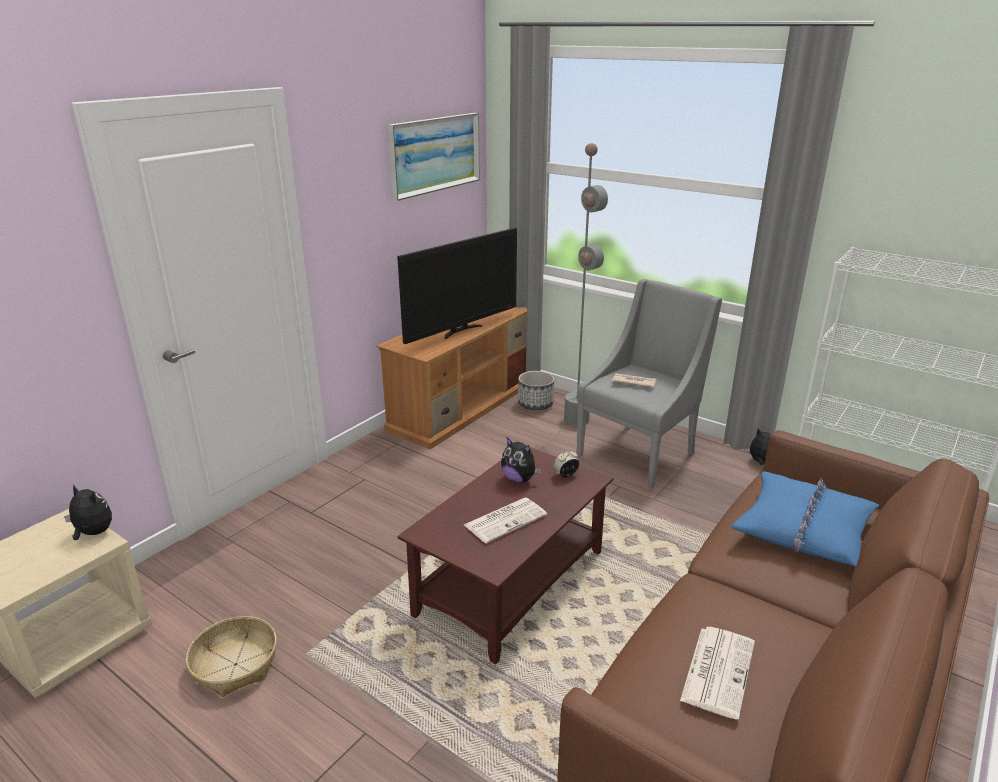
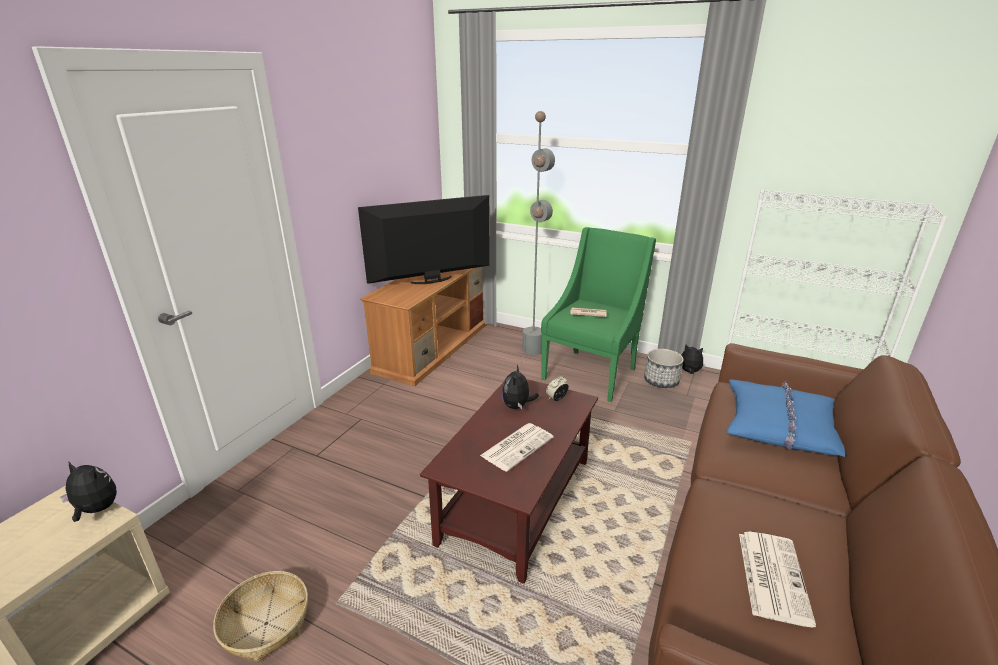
camera: 10 degrees left, 0 degrees up
(435, 154) = (399, 127): picture -> none
(461, 330) = (432, 281): television -> television turned 150 degrees counterclockwise
(519, 479) = (517, 406): plush toy -> plush toy turned 75 degrees clockwise
(535, 404) = (495, 339): planter -> planter (661, 381)
(639, 453) = (591, 373): grey armchair -> green armchair

